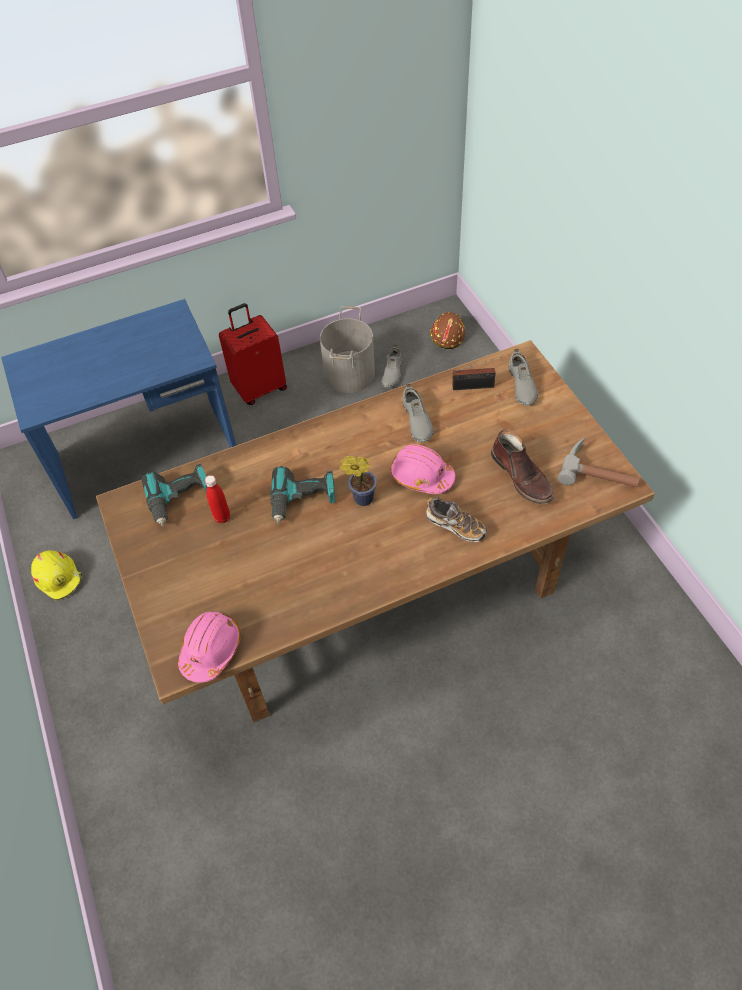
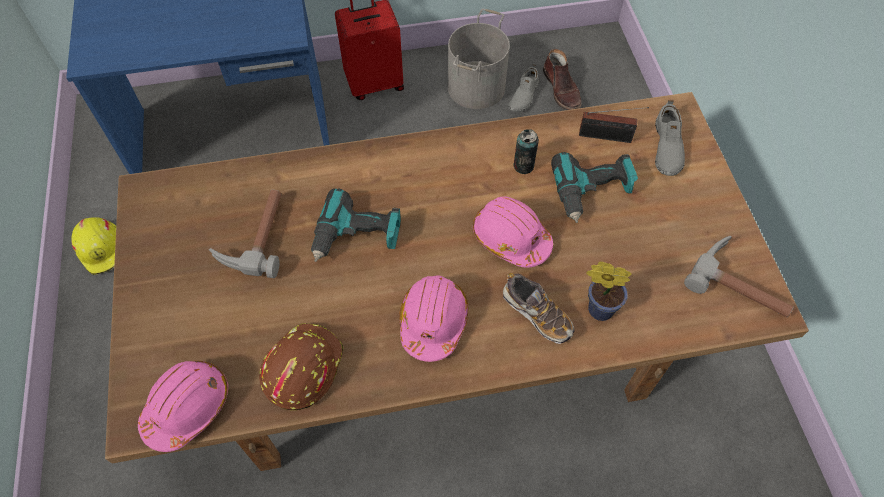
camera: 10 degrees right, 5 degrees up
(180, 499) = (213, 201): power drill -> power drill (592, 192)
(222, 517) = (254, 236): red bottle -> hammer
(361, 498) = (428, 250): potted plant -> potted plant (597, 308)
(379, 548) = (433, 321): none -> pink hard hat
(416, 421) = (523, 166): grey shoe -> can
(447, 334) = (596, 64): brown hard hat -> brown hard hat (302, 368)
(522, 476) = (638, 267): brown boot -> brown boot (562, 90)

